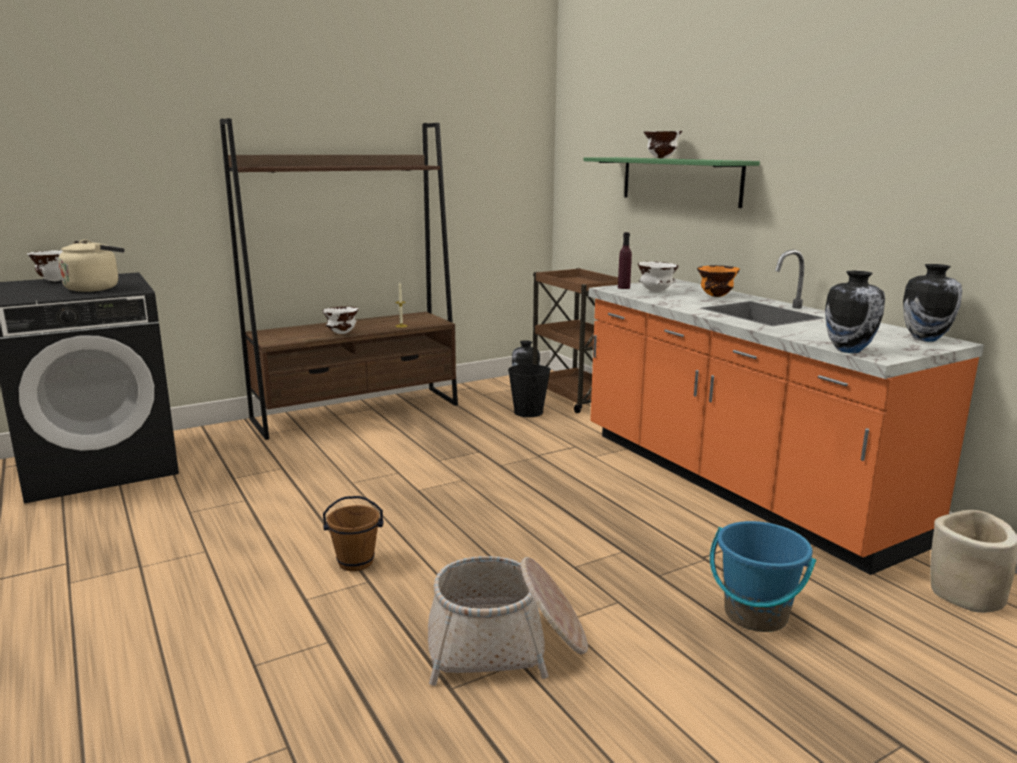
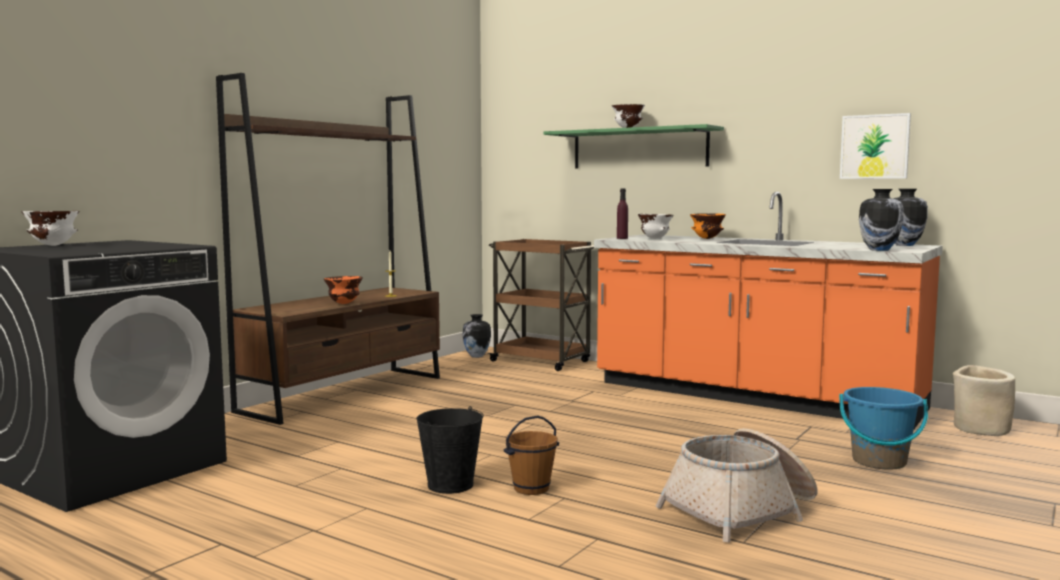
camera: 25 degrees left, 10 degrees down
(95, 288) = (133, 246): beige kettle -> none
(341, 333) = (343, 304): white bowl -> orange bowl
(528, 412) = (514, 375): black bucket -> black bucket (450, 485)
(920, 201) = (874, 146): none -> picture

